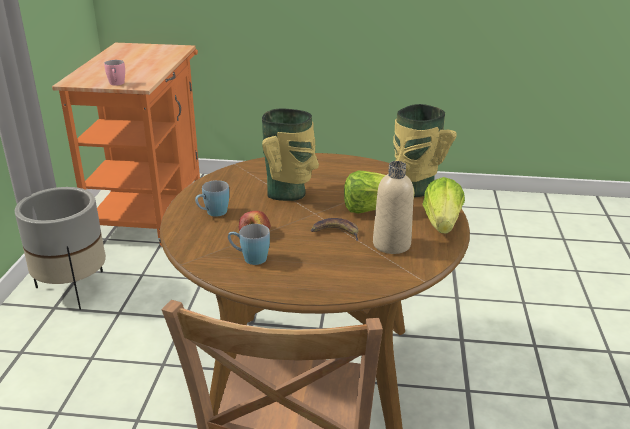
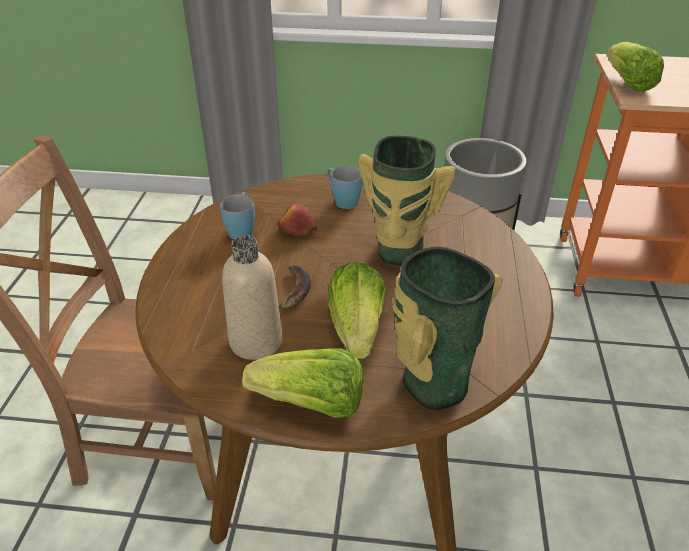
camera: 90 degrees right, 10 degrees up
(116, 84) = (627, 83): pink mug -> lettuce

